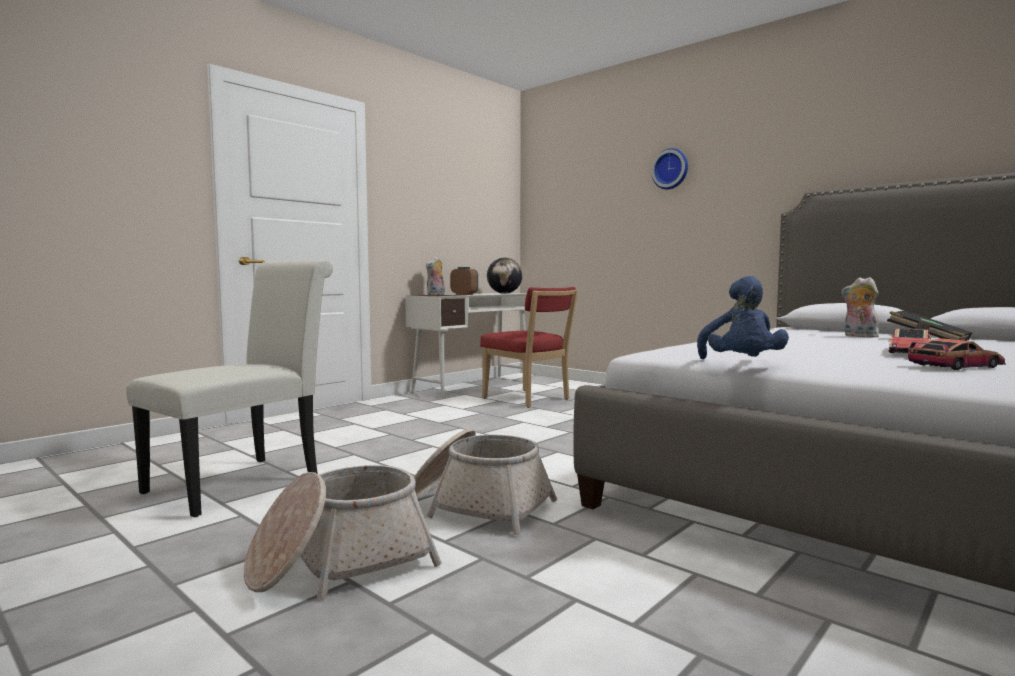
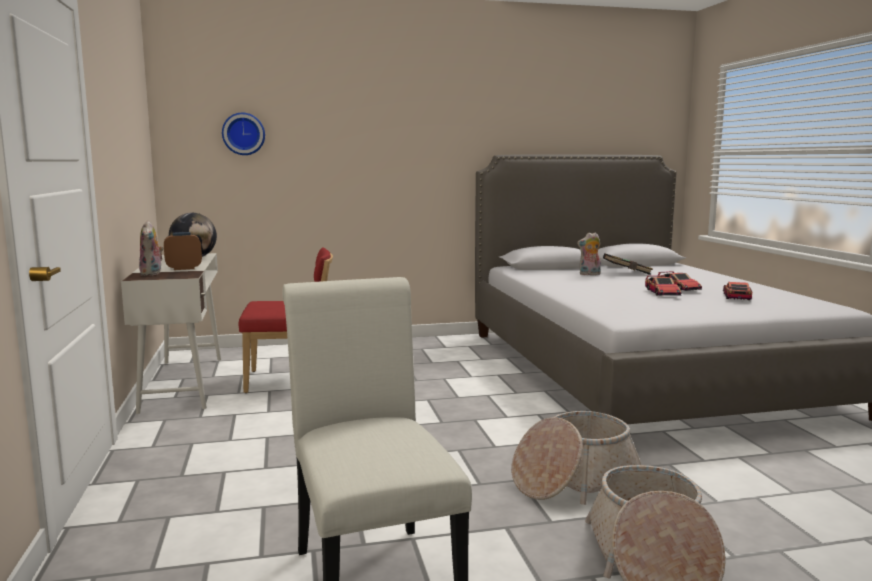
camera: 55 degrees left, 5 degrees up
(671, 169) = (365, 118): wall clock -> wall clock (243, 134)
(741, 364) = (699, 318): blue plush toy -> none
(842, 349) = (662, 292): none -> toy car

